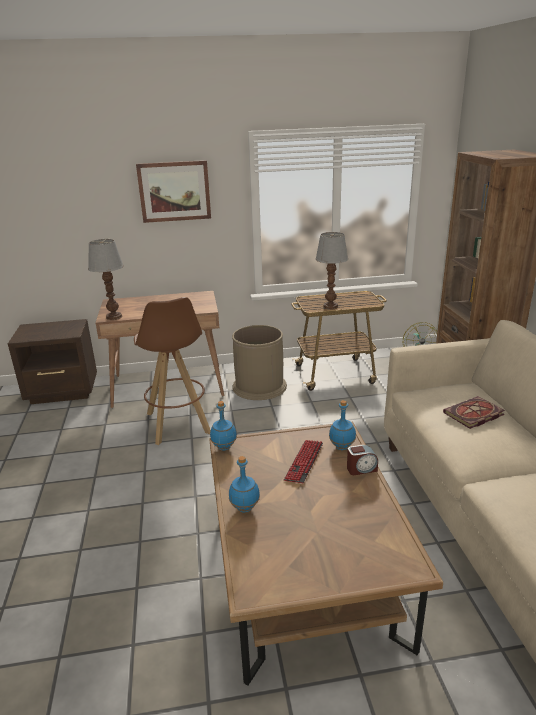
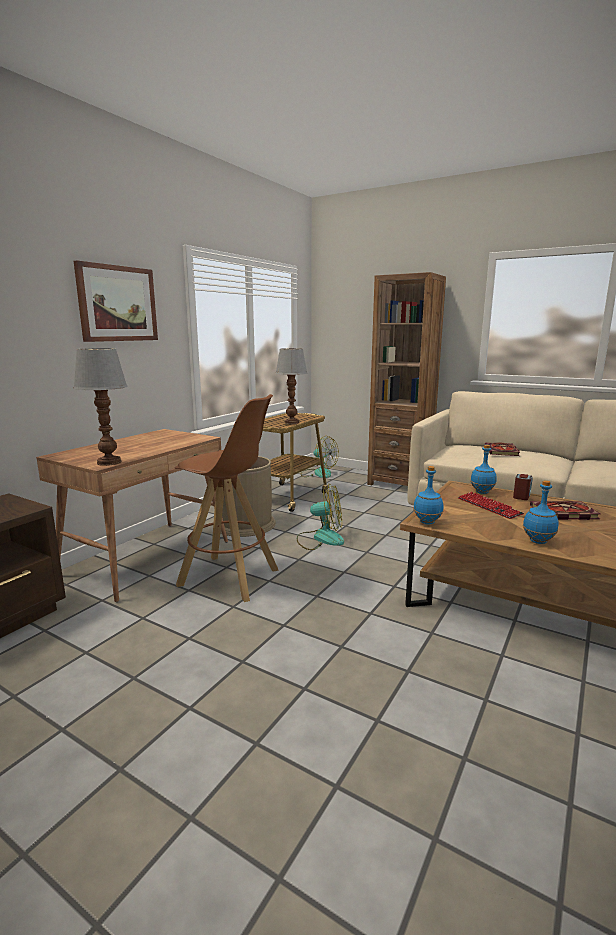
camera: 50 degrees left, 10 degrees down
(281, 424) = (320, 538): none -> fan
(342, 504) = (562, 513): none -> book

